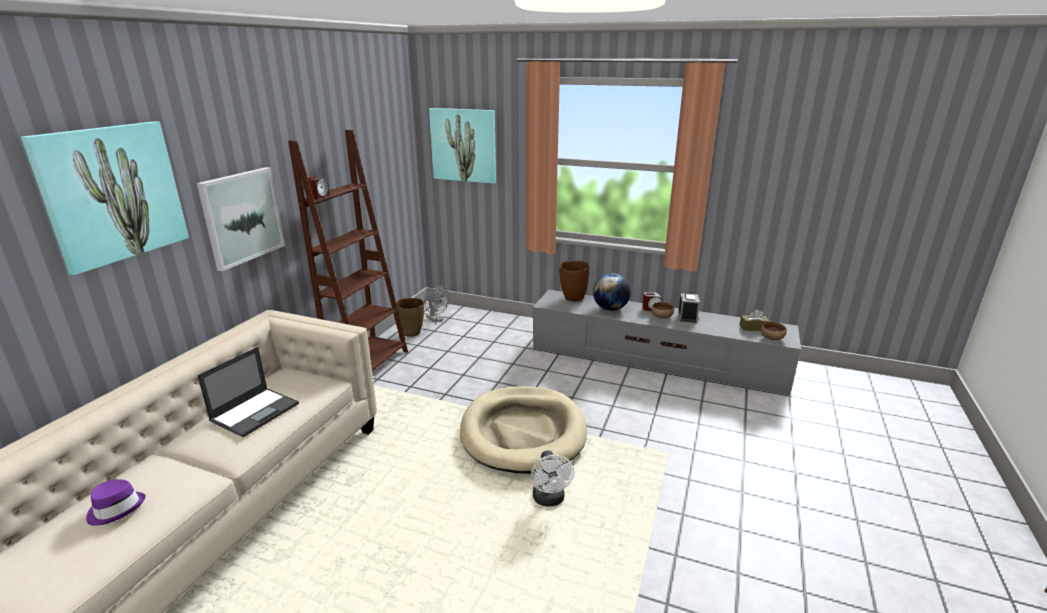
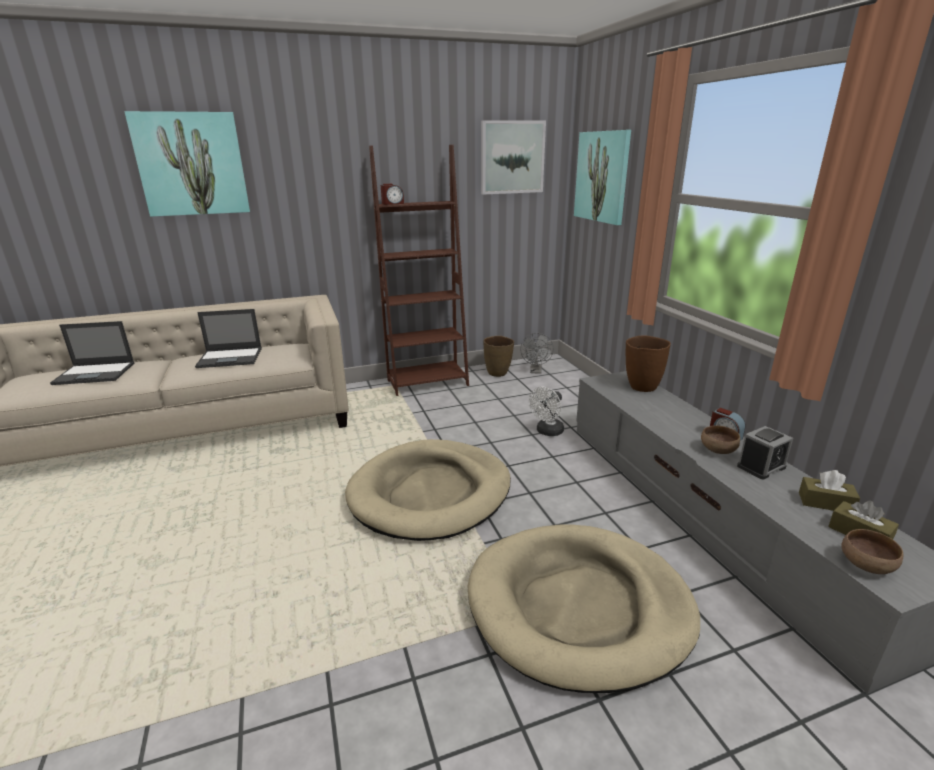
camera: 50 degrees right, 0 degrees up
(116, 508) = (96, 373): purple hat -> laptop
(242, 217) = (311, 207): picture -> picture (512, 157)
(549, 500) = (344, 559): white fan -> white fan (547, 432)
(610, 309) = (664, 413): globe -> none
(682, 433) = (579, 607): none -> beige dog bed
(728, 321) = (825, 503): none -> brown tissue box

